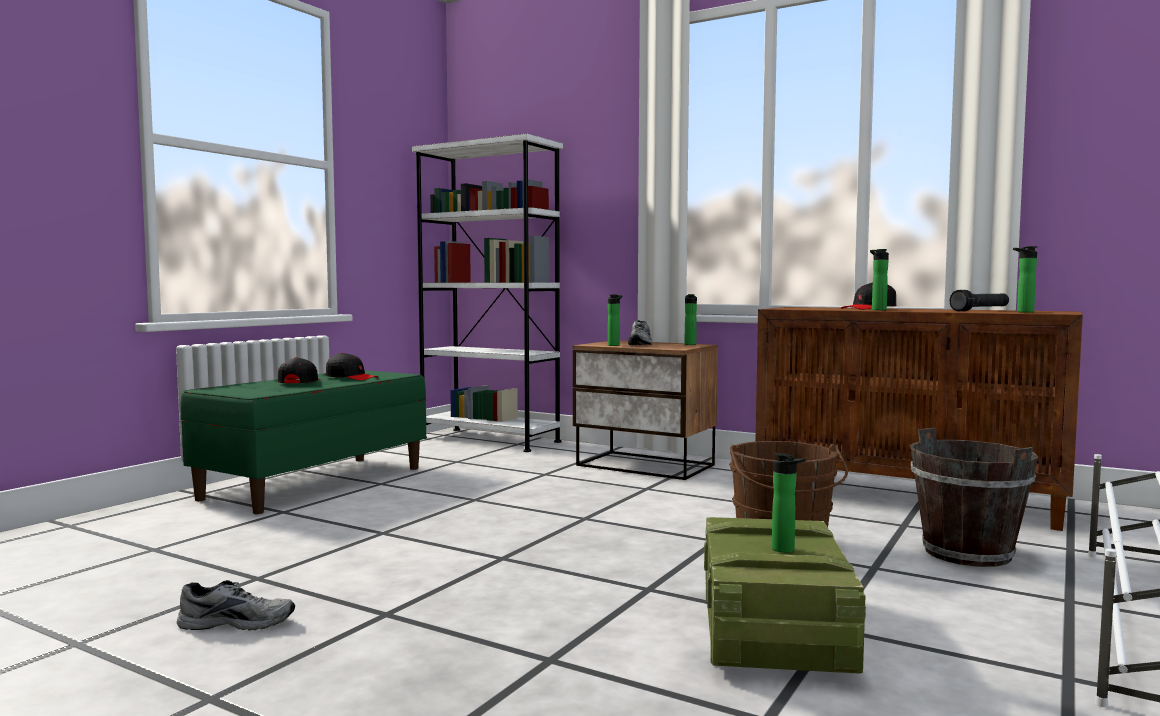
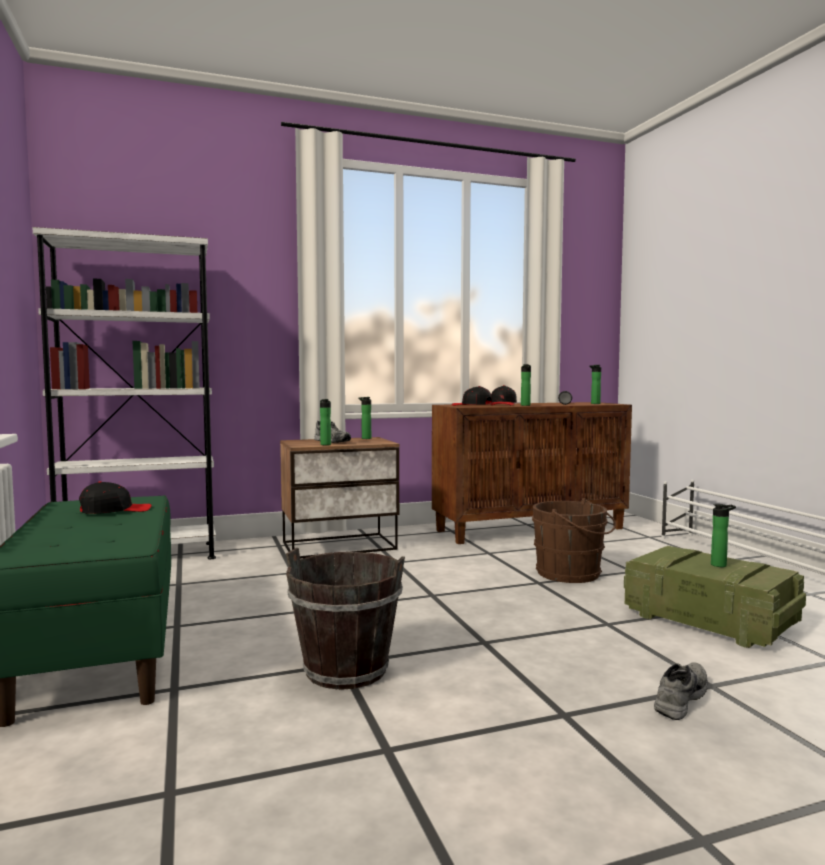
camera: 50 degrees left, 0 degrees up
(238, 622) = (510, 786): grey shoe -> grey shoe (678, 697)
(300, 382) = (89, 526): black cap -> black cap (472, 405)
(968, 553) = (633, 551): brown bucket -> brown bucket (346, 670)

